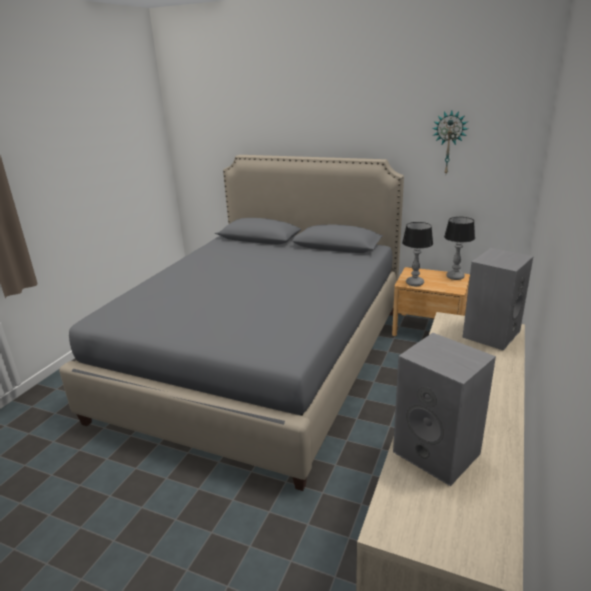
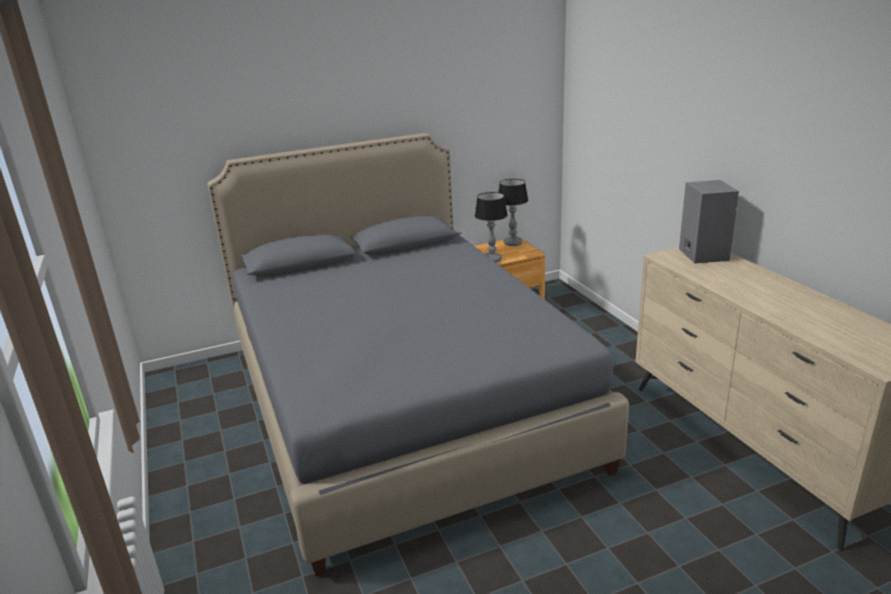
camera: 45 degrees left, 0 degrees up
(439, 453) = (823, 325): grey speaker -> none
(449, 142) = (483, 105): wall clock -> none

